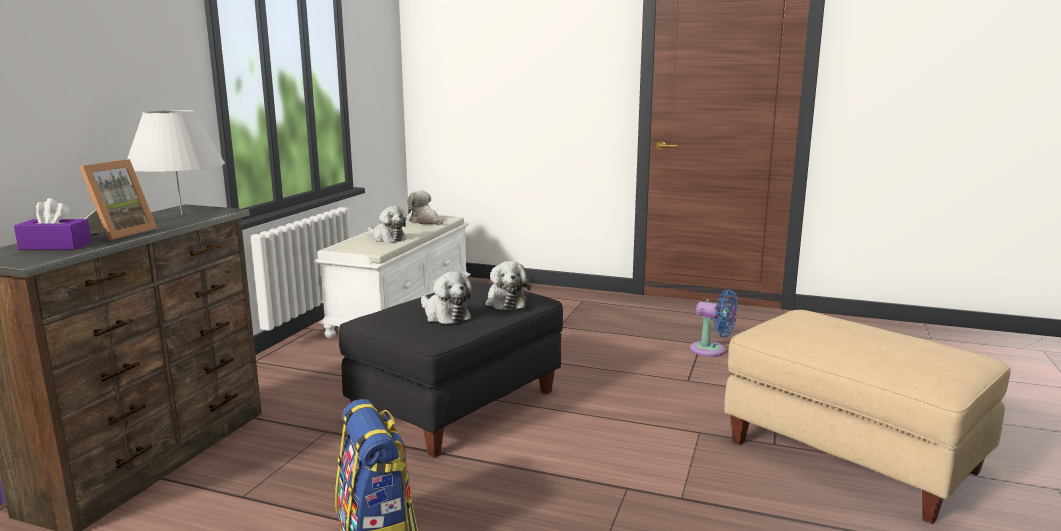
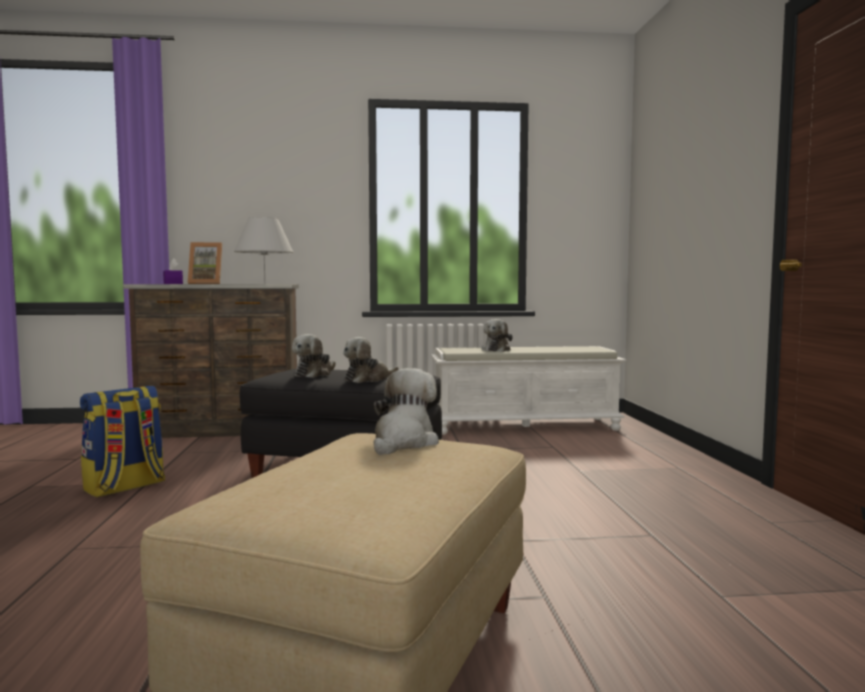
camera: 65 degrees right, 10 degrees down
(425, 222) = (572, 349): plush toy -> plush toy (403, 443)
(712, 350) = (637, 543): blue fan -> none

